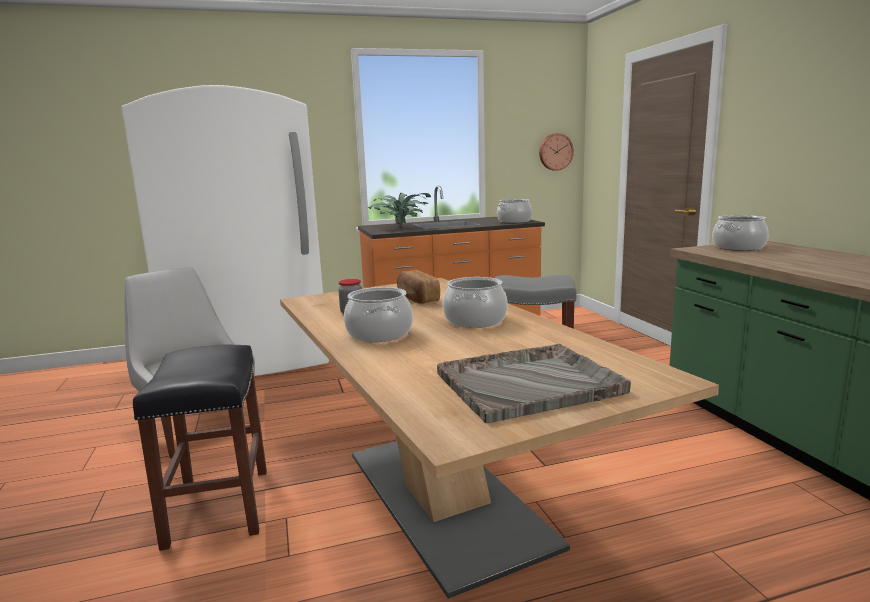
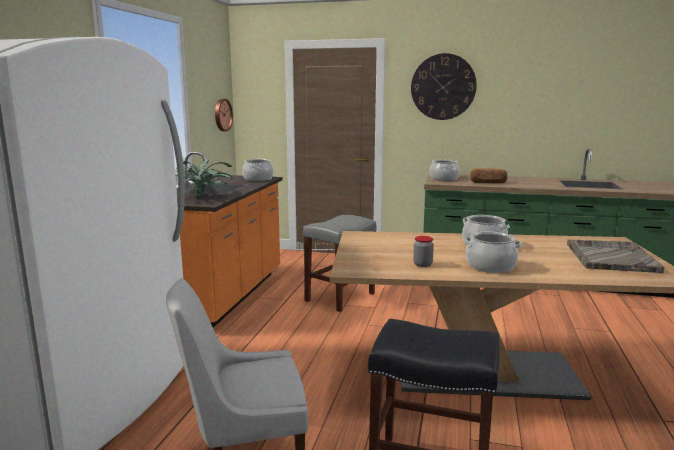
camera: 60 degrees left, 0 degrees up
(417, 298) = (403, 245): bread -> bread (488, 182)
(797, 90) = (443, 87): none -> wall clock

